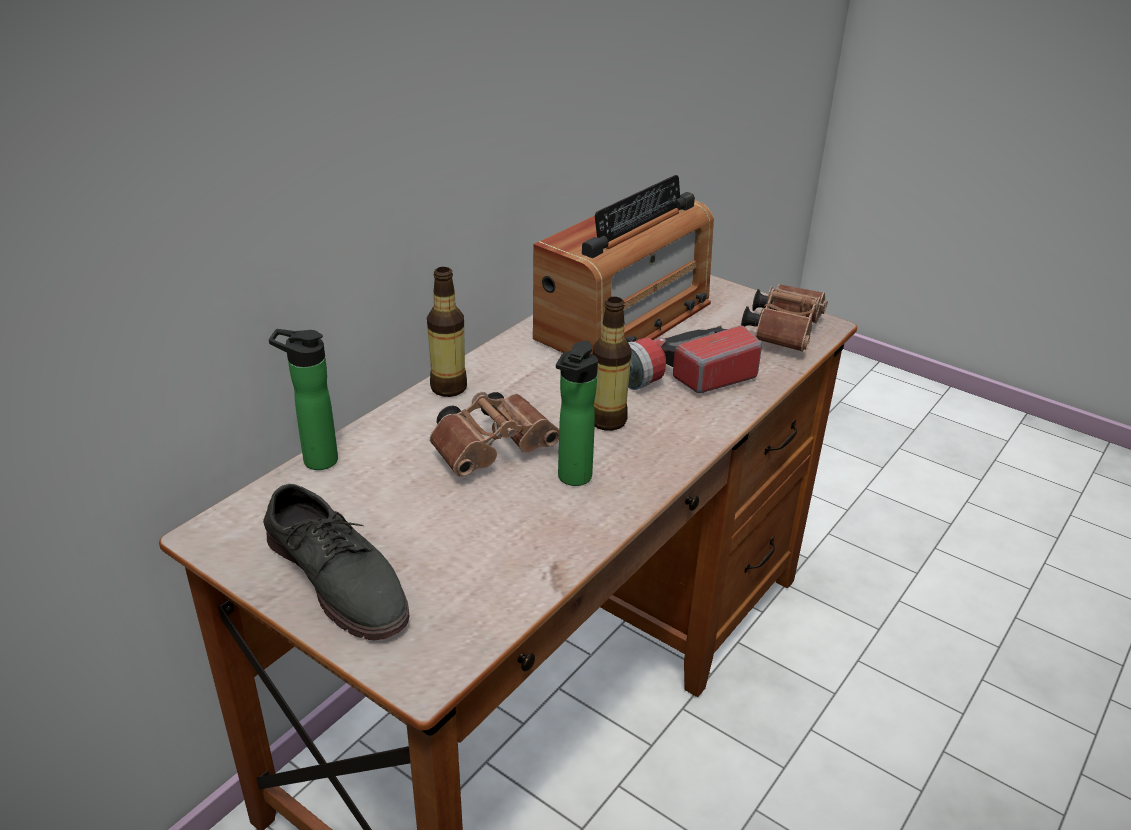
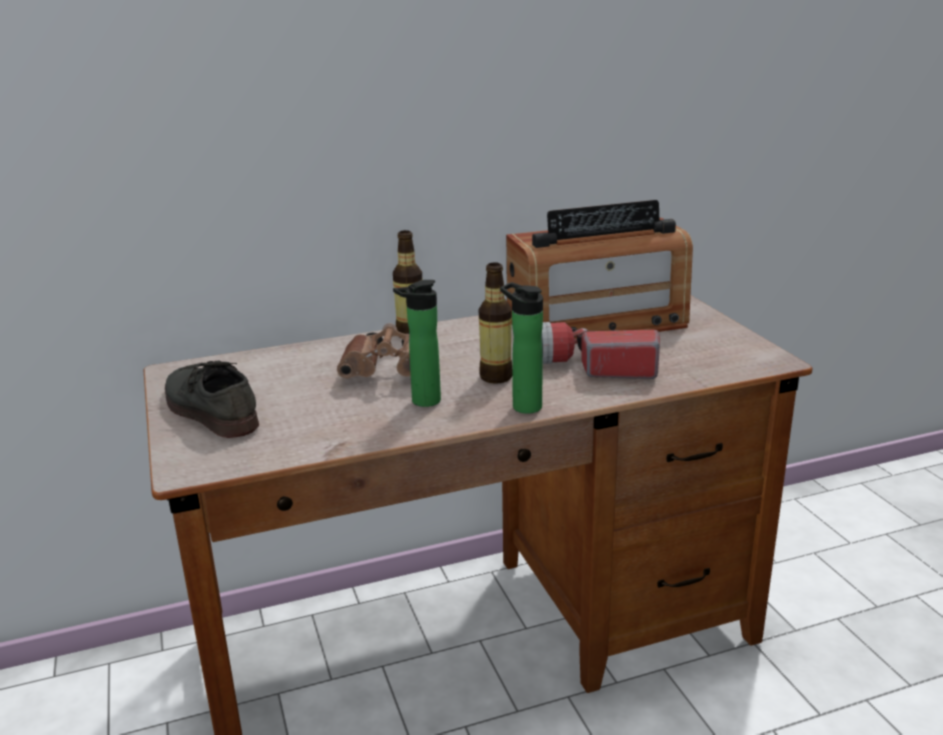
camera: 35 degrees right, 10 degrees down
(315, 460) = (276, 351): bottle -> bottle (523, 406)
(338, 577) = (208, 409): grey shoe -> grey shoe turned 150 degrees clockwise
(784, 332) = (729, 357): brown binoculars -> none

